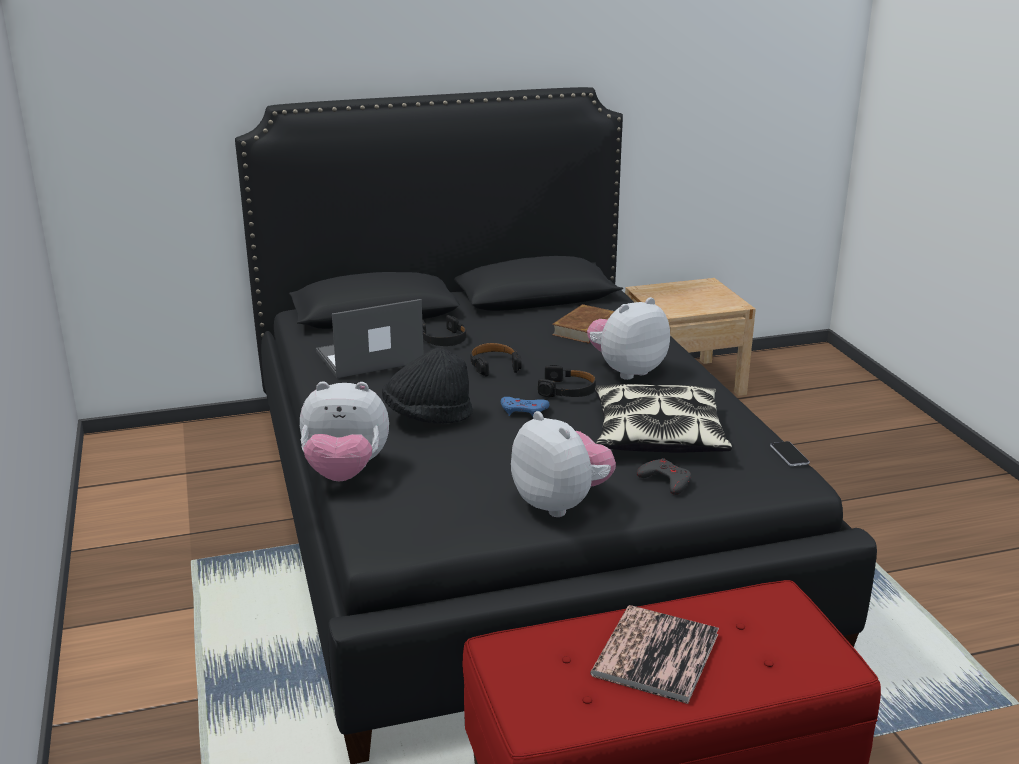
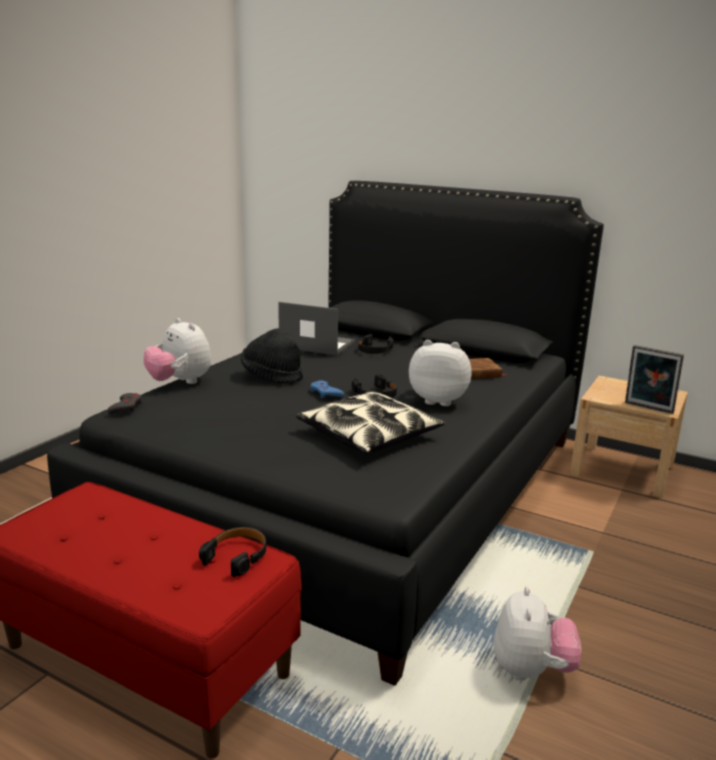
camera: 45 degrees right, 5 degrees down
(494, 365) = (368, 369): black headphones -> black headphones (237, 556)
(561, 504) = (229, 438): plush toy -> plush toy (531, 670)
(655, 654) = (134, 540): book -> none
(665, 481) = (308, 455): grey game controller -> grey game controller (126, 407)
(722, 307) = (648, 408): none -> picture frame
(789, 454) = (424, 482): phone -> none

